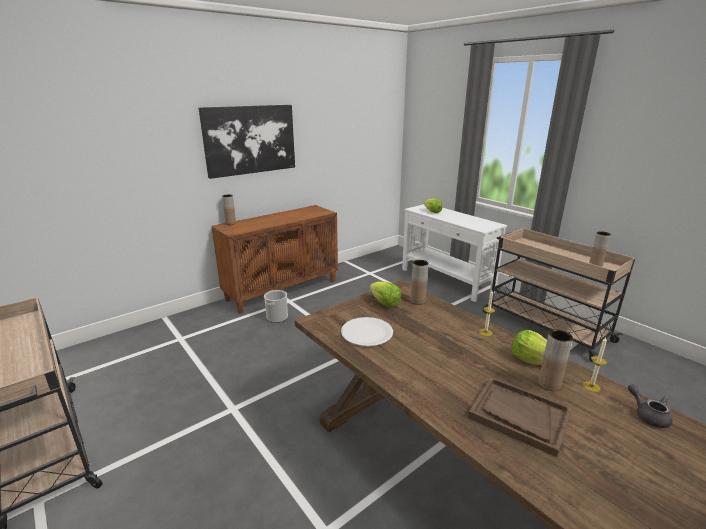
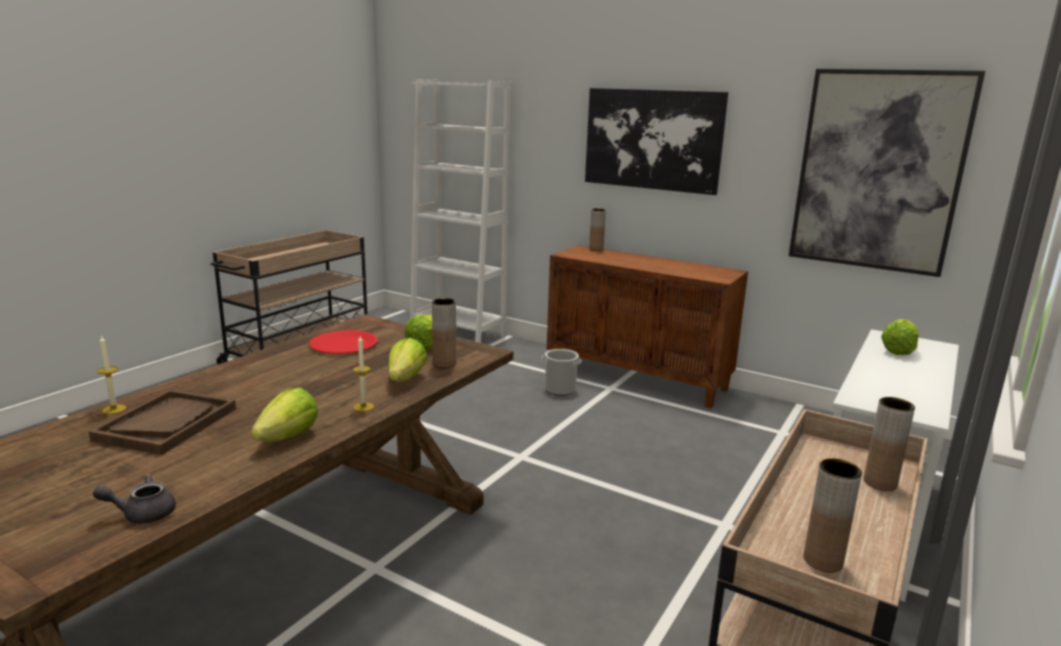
camera: 70 degrees right, 5 degrees down
(130, 340) = (457, 334): none -> white bookcase
(358, 139) = (878, 171): none -> picture
(367, 333) = (344, 344): white plate -> red plate
(441, 315) = (405, 379): none -> lettuce
(549, 384) = (228, 445): brown vase -> brown vase (880, 483)
(591, 386) = (219, 476): candle -> candle (114, 409)
(648, 415) = (142, 513): grey teapot -> grey teapot turned 150 degrees counterclockwise

